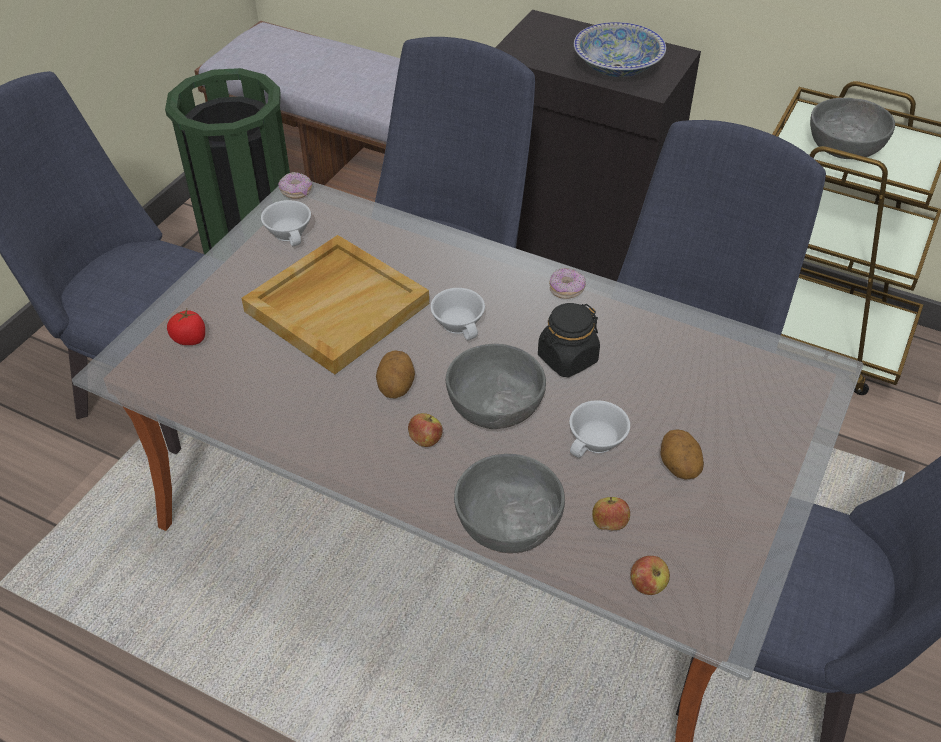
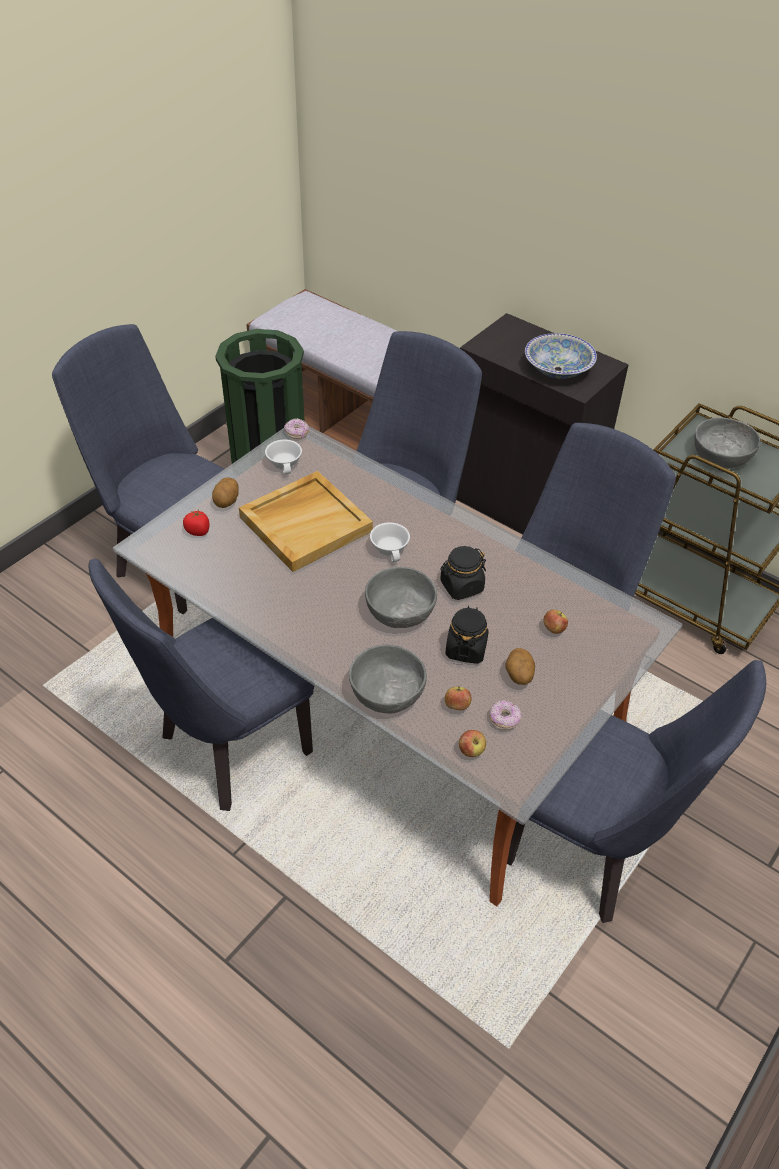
camera: 10 degrees right, 0 degrees up
(272, 632) = (226, 752): none -> blue chair
(396, 387) = (334, 587): potato -> potato (227, 502)
(425, 440) = (344, 628): apple -> apple (553, 629)
(566, 290) = (476, 536): donut -> donut (504, 719)
(598, 442) = (466, 649): white cup -> black jar

